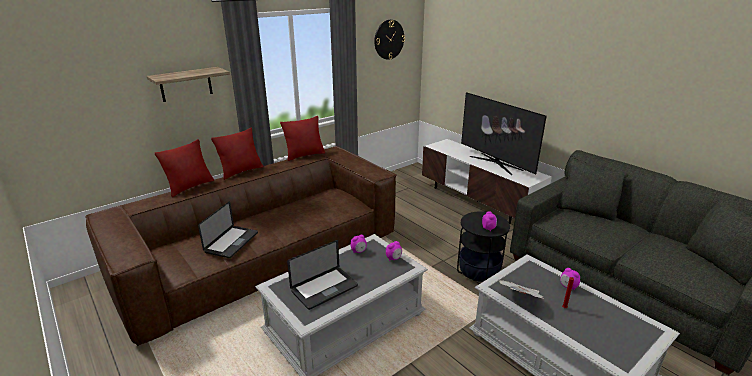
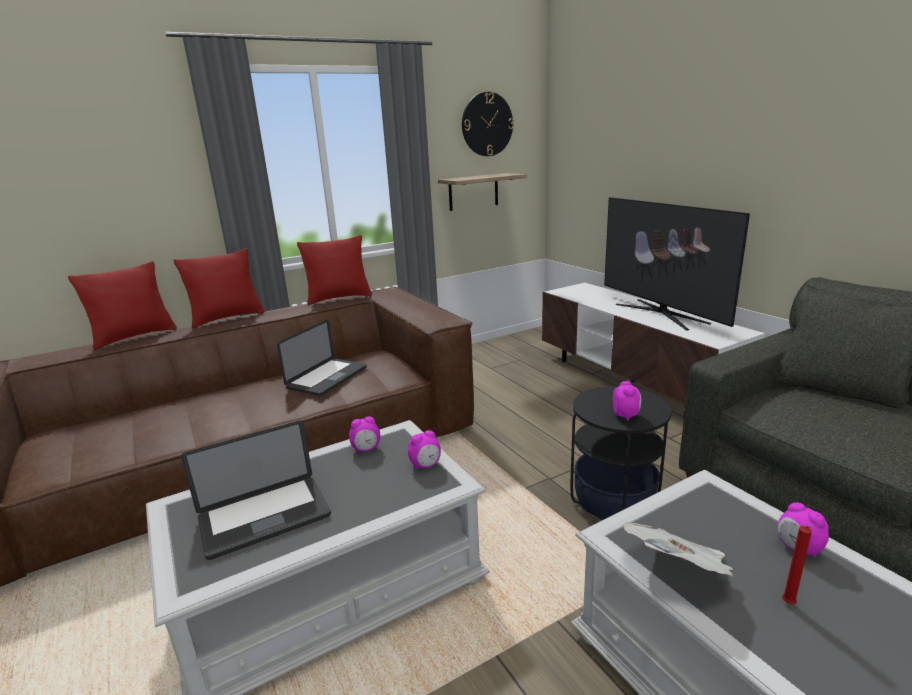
camera: 10 degrees right, 5 degrees down
(186, 84) = (134, 173): shelf -> shelf (473, 192)
(231, 242) = (164, 426): laptop -> laptop (327, 378)

